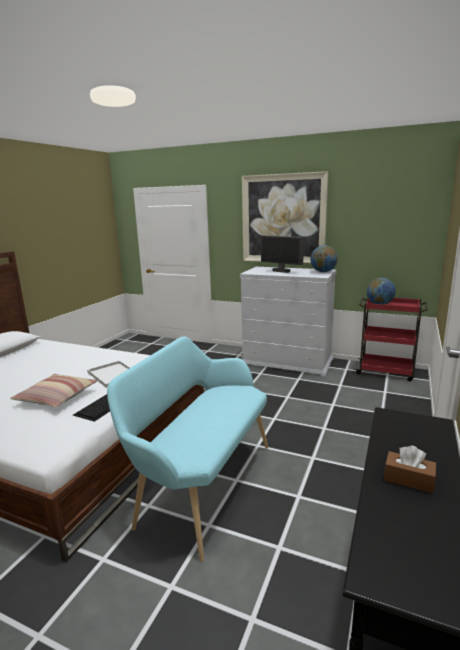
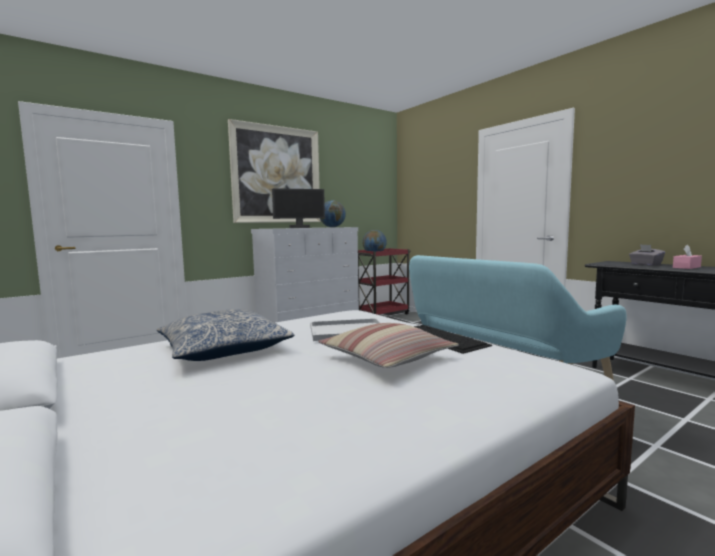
camera: 60 degrees left, 10 degrees down
(66, 360) = (224, 349): none -> pillow
(408, 479) = (686, 267): brown tissue box -> pink tissue box
(418, 447) = (645, 264): none -> grey tissue box

